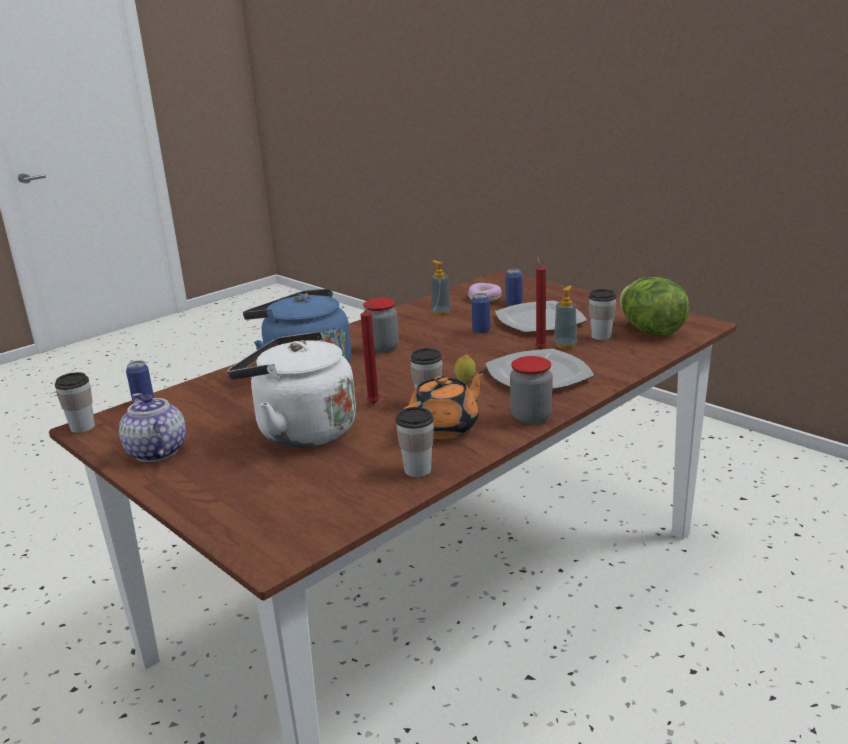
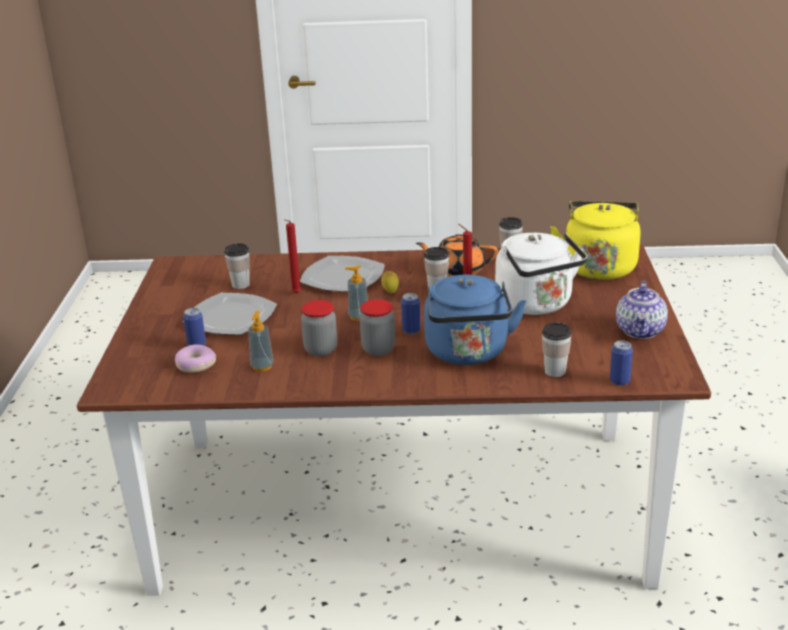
camera: 135 degrees left, 5 degrees up
(82, 427) = (682, 378): cup -> cup (555, 371)
(284, 510) = (599, 267): none -> yellow kettle
(481, 331) = (285, 329): can -> can (411, 330)
(531, 417) = (406, 257): jar -> jar (321, 350)
(565, 345) = (276, 289): soap dispenser -> soap dispenser (358, 317)
(651, 331) = (207, 274): lettuce -> none

